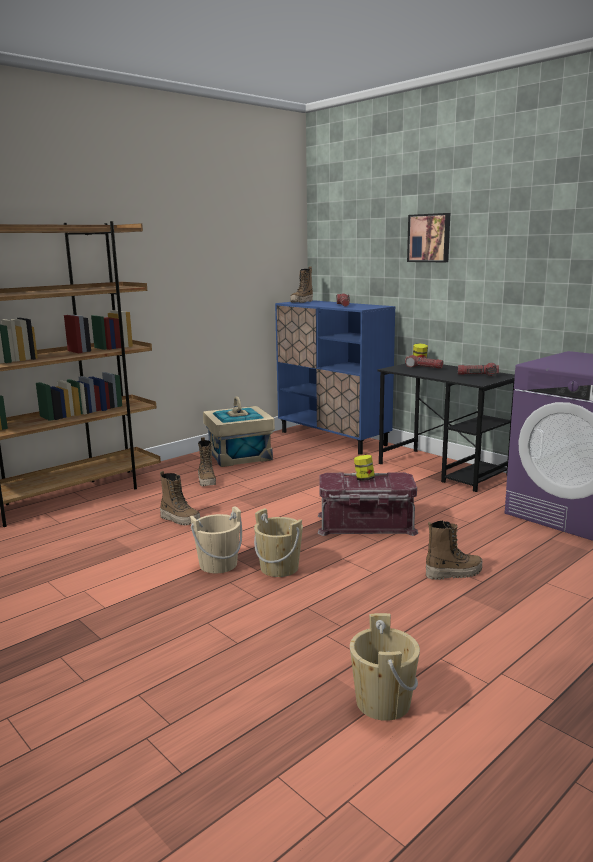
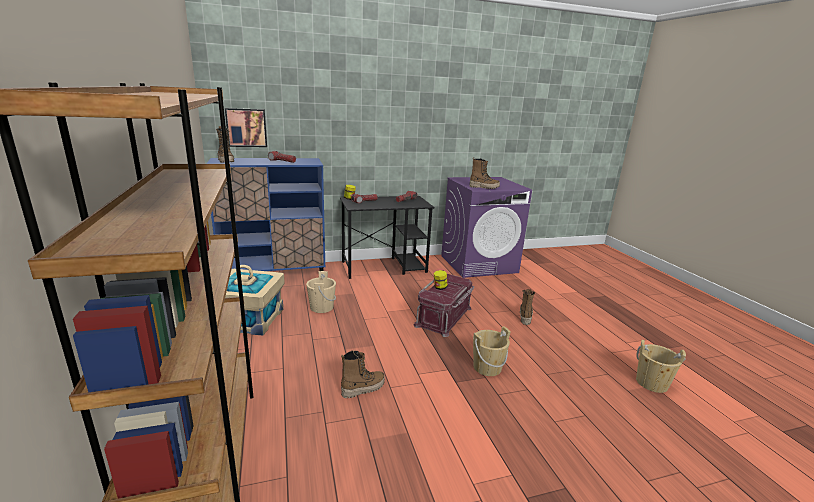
camera: 65 degrees left, 5 degrees up
(207, 481) = (289, 351): boot -> boot (484, 187)
(218, 564) = (466, 392): beige bucket -> beige bucket (321, 307)
(429, 238) = (345, 105): picture -> picture (246, 127)

